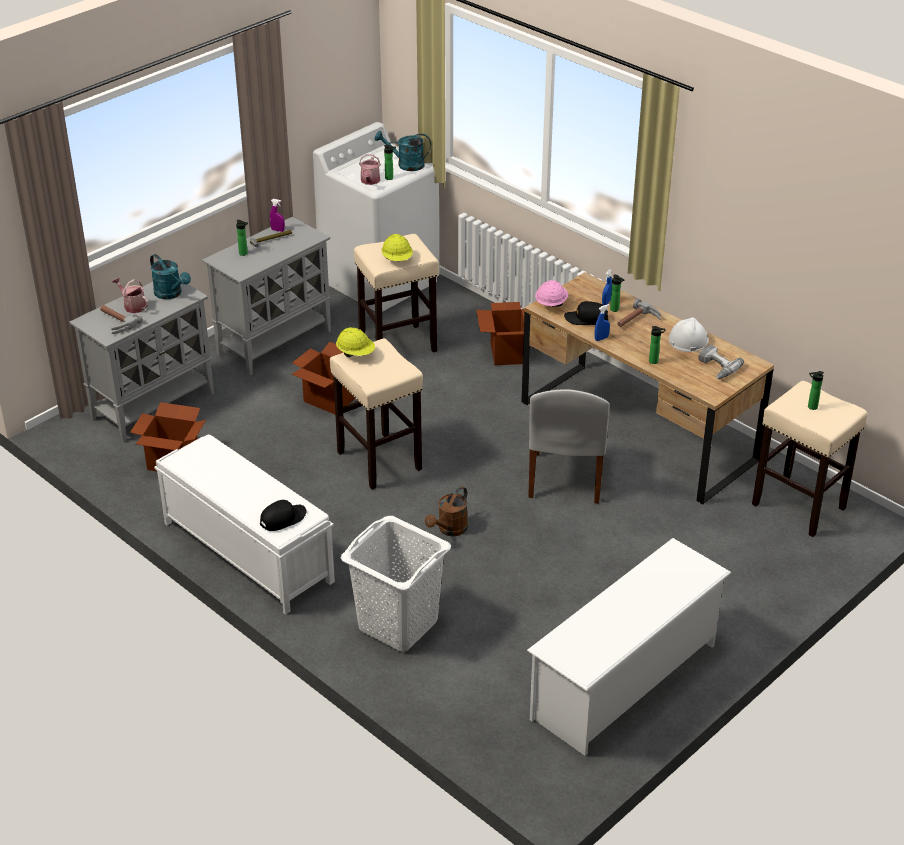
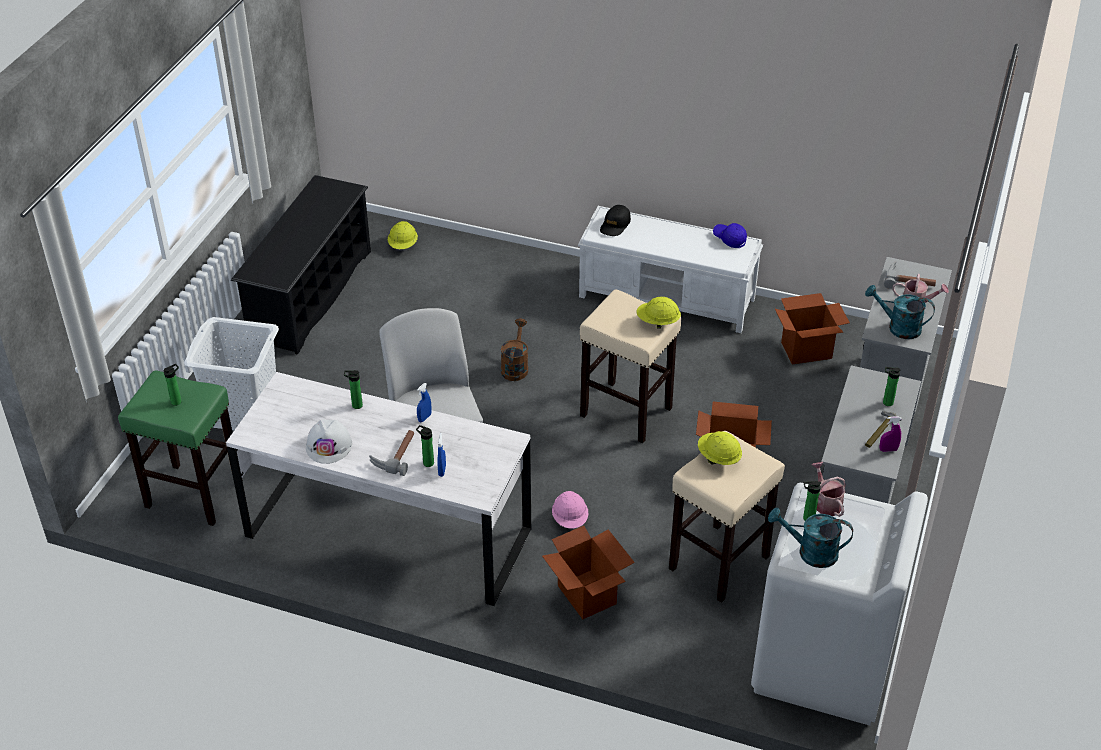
camera: 155 degrees right, 5 degrees up
(186, 469) = (729, 239): none -> blue cap
(398, 625) = (505, 282): white laundry basket -> white laundry basket (244, 412)
(405, 165) = (810, 552): turquoise watering can -> turquoise watering can turned 150 degrees counterclockwise
(486, 715) = (403, 245): none -> yellow hard hat
(551, 304) = (503, 448): pink hard hat -> pink hard hat (570, 519)
(586, 319) = (453, 439): black cap -> none
(625, 681) = (310, 295): white shoe rack -> black shoe rack
(637, 431) = (388, 532): brown desk -> white desk
(715, 368) = (288, 417): power drill -> none
(799, 506) = (192, 494): beige stool -> green stool

